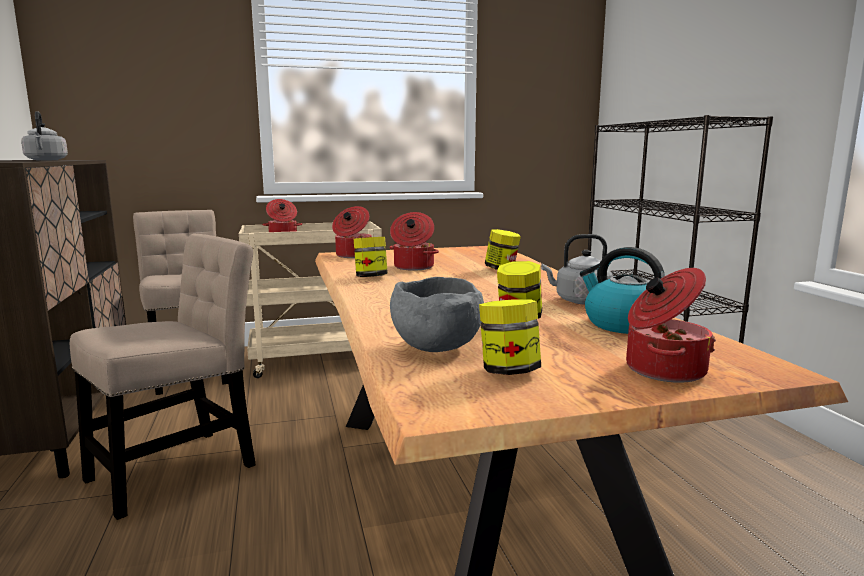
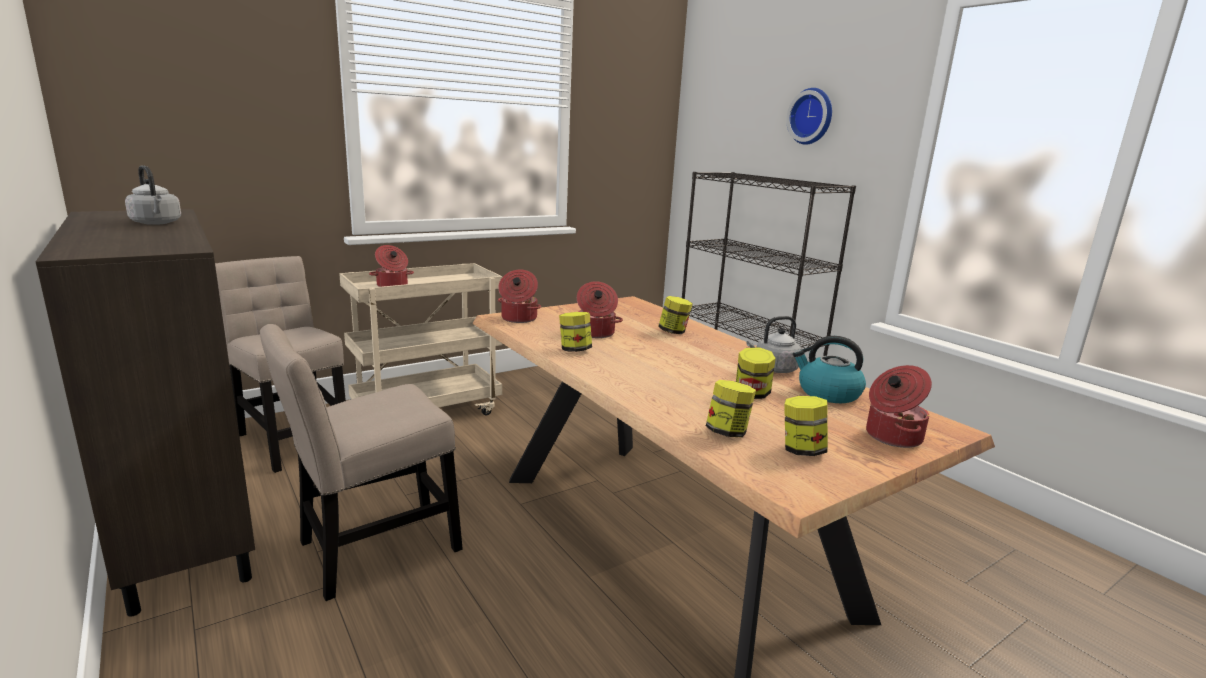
camera: 20 degrees left, 5 degrees up
(180, 468) = (372, 550): beige chair -> beige chair turned 150 degrees counterclockwise
(435, 347) = (727, 432): grey bowl -> jar
(726, 48) = (812, 116): none -> wall clock

